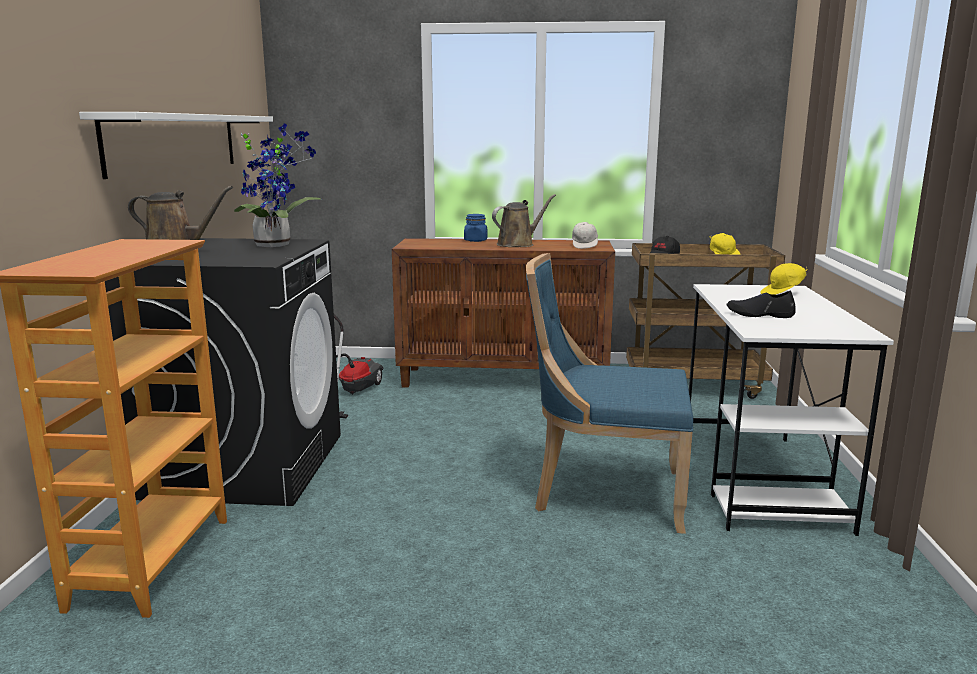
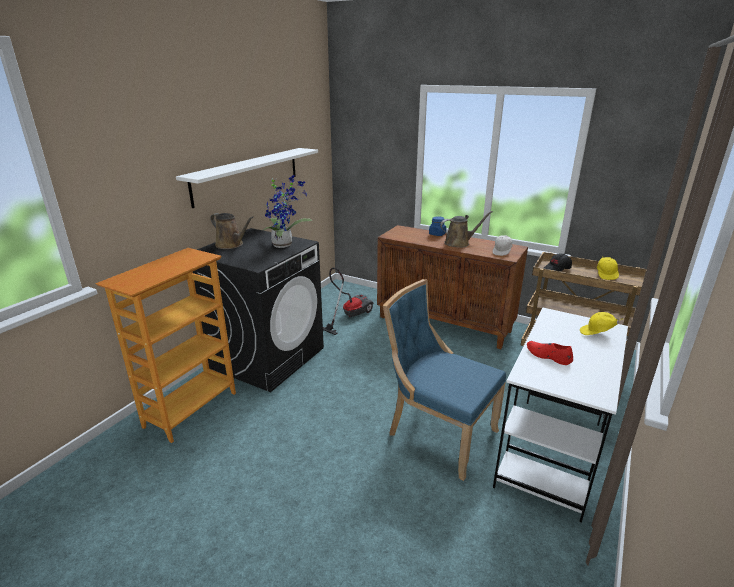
camera: 25 degrees right, 10 degrees up
(759, 314) = (548, 356): black shoe -> red shoe

